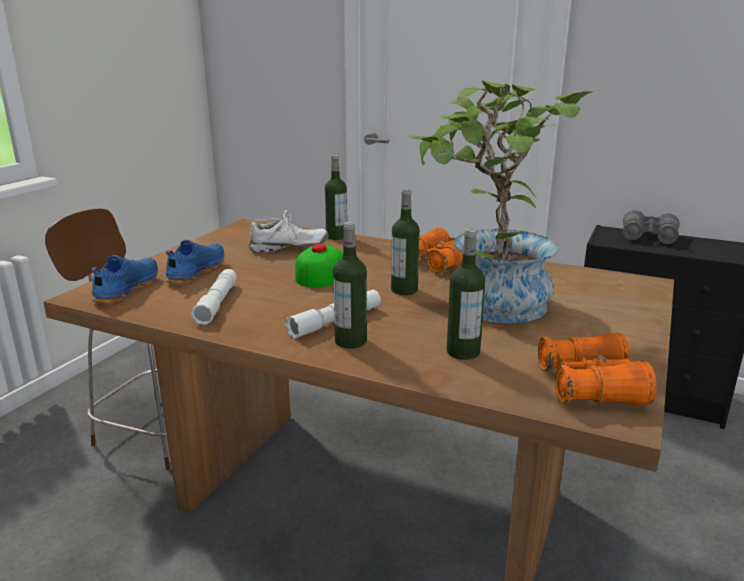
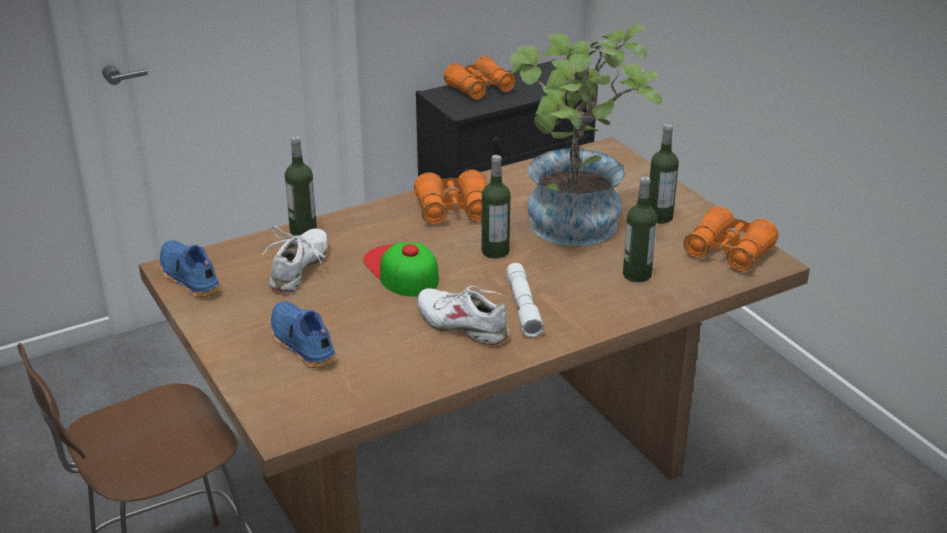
camera: 55 degrees left, 10 degrees up
(125, 289) = (299, 399): blue shoe -> blue shoe (188, 278)
(217, 303) = (409, 353): white flashlight -> none
(279, 309) = (462, 325): none -> white shoe
(350, 341) = (569, 313): bottle -> bottle (659, 217)
(648, 237) = (479, 89): grey binoculars -> orange binoculars

